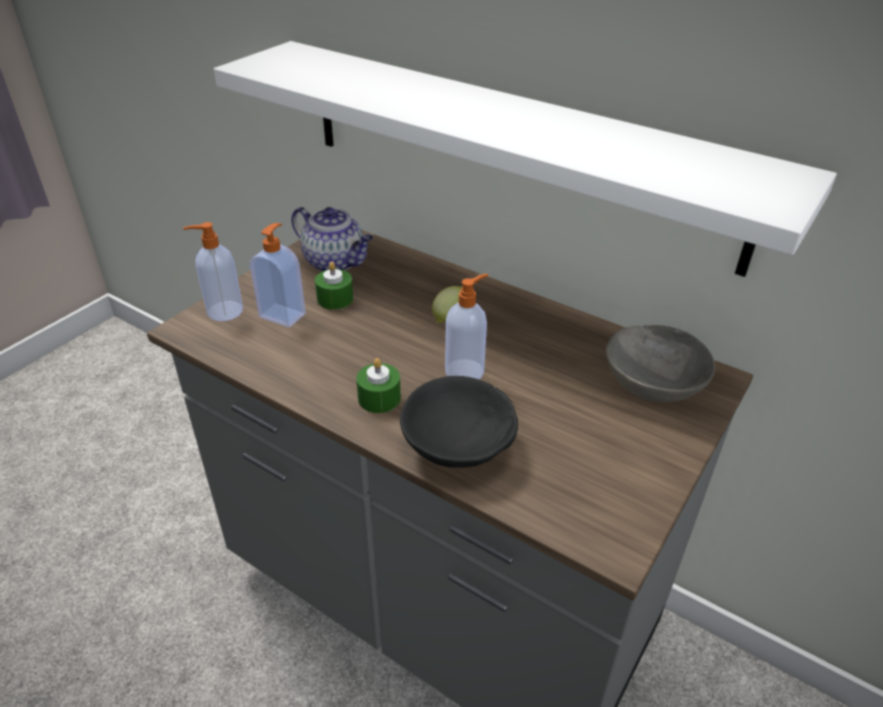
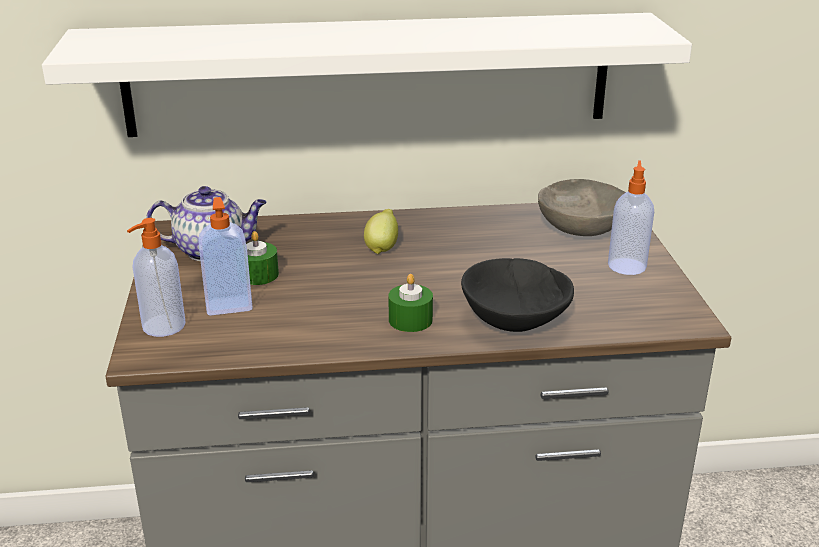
camera: 40 degrees left, 10 degrees down
(465, 371) = (447, 275): soap dispenser -> soap dispenser (627, 265)

